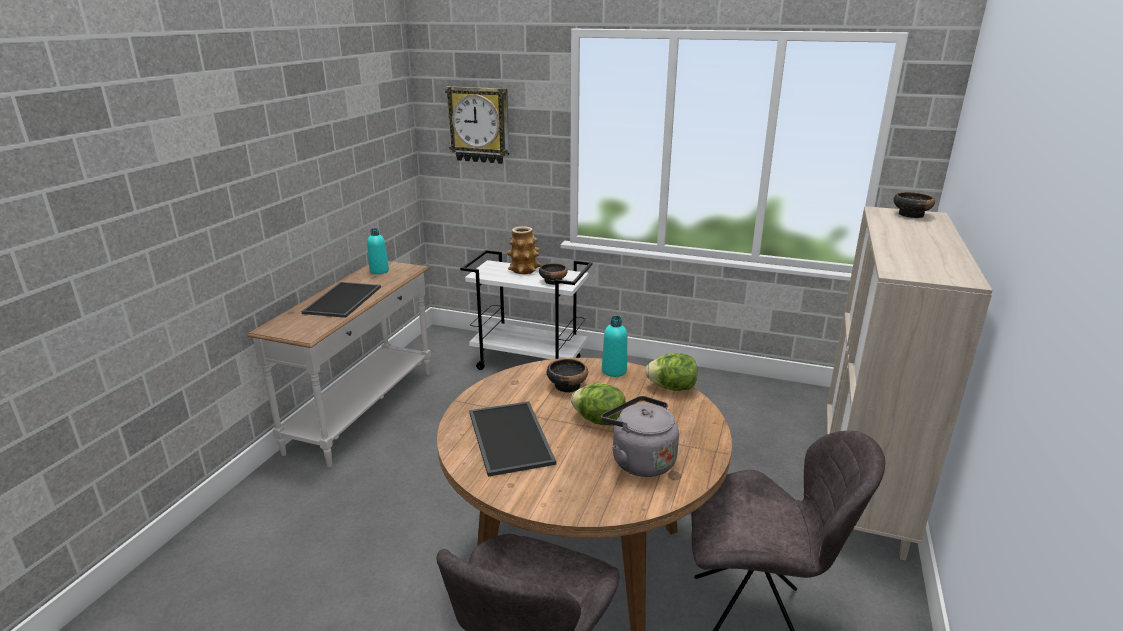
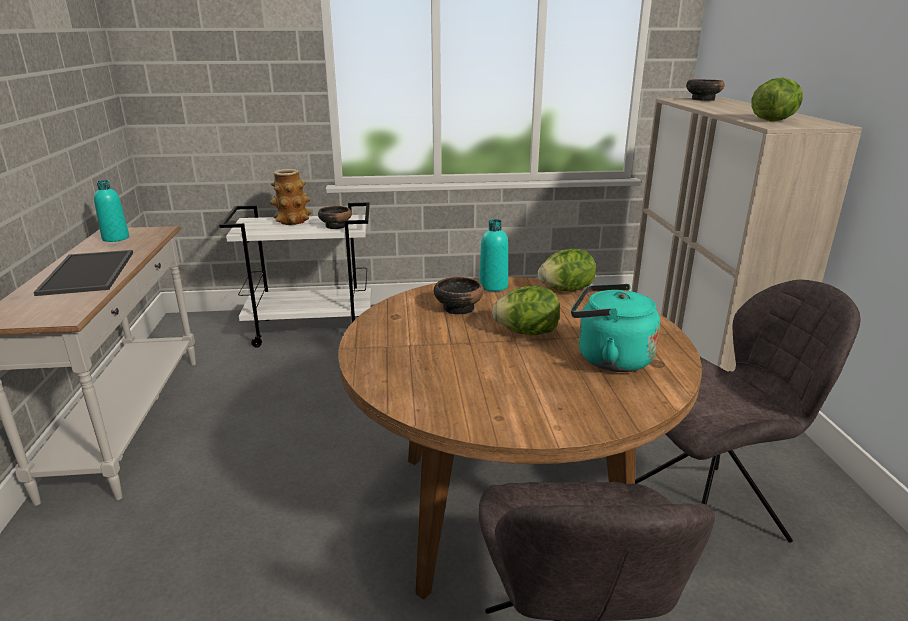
camera: 25 degrees left, 0 degrees up
(479, 125) = (205, 53): wall clock -> none
(512, 437) = (449, 370): tray -> none
(639, 460) = (608, 358): grey kettle -> turquoise kettle
(914, 264) = (774, 120): none -> lettuce

